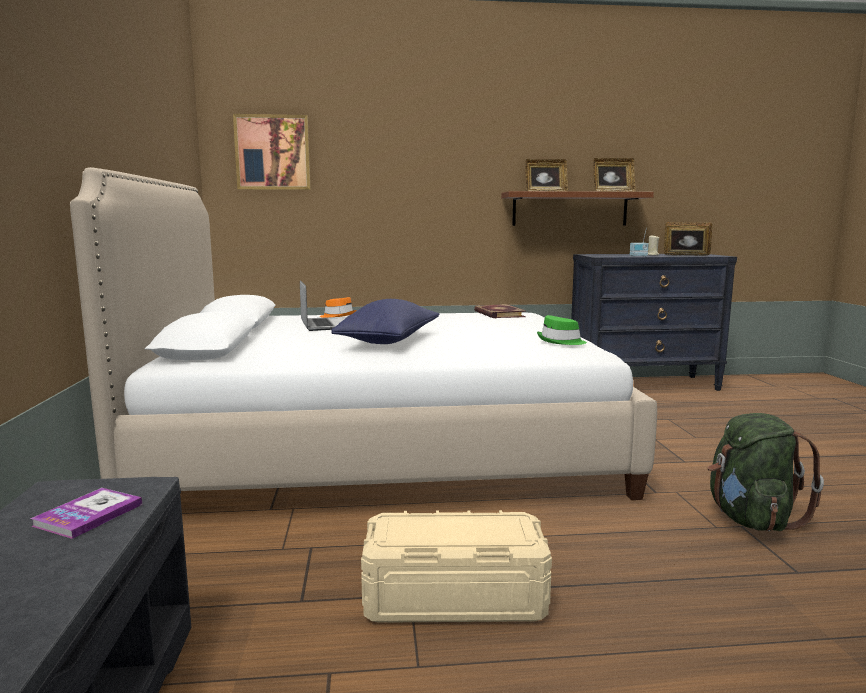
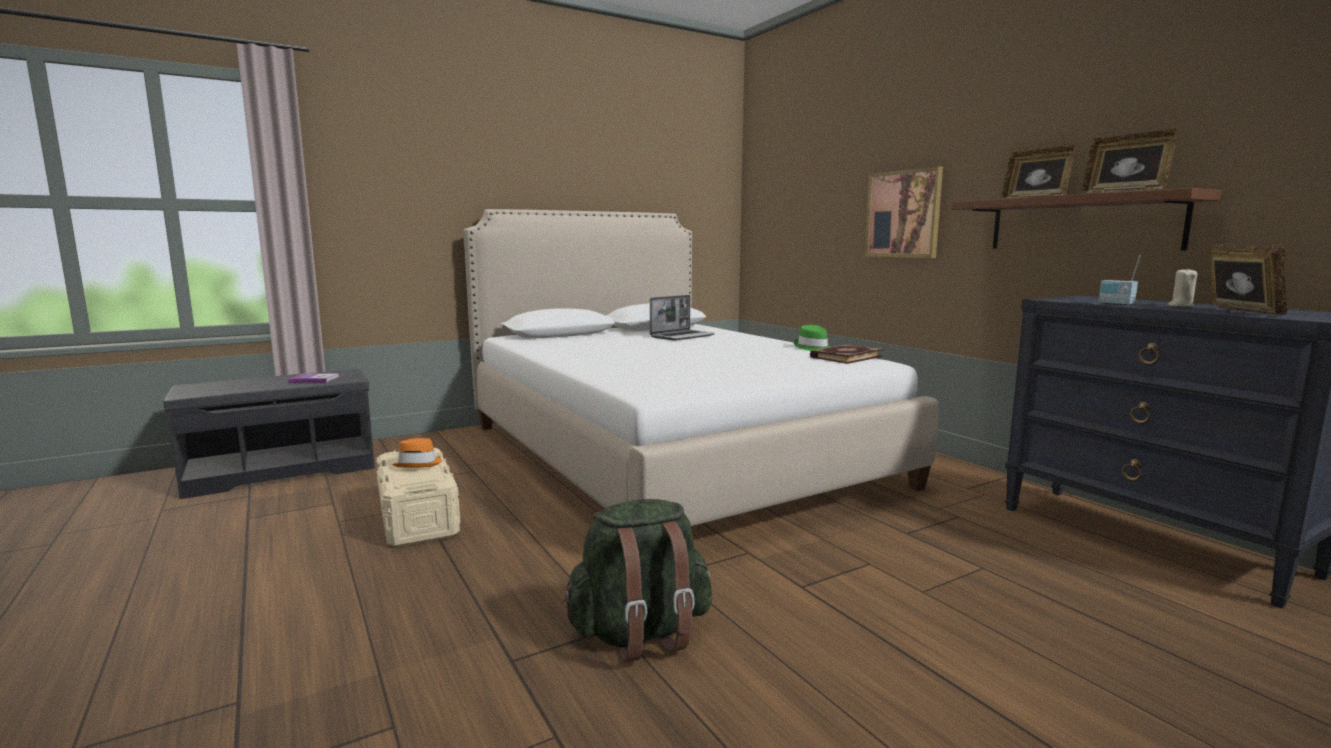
camera: 65 degrees right, 0 degrees up
(272, 152) = (781, 176): picture -> picture (903, 214)
(338, 316) = (733, 334): orange hat -> orange hat (419, 464)
(389, 341) = (631, 351): blue pillow -> none
(561, 341) = (690, 378): green hat -> green hat (813, 348)

